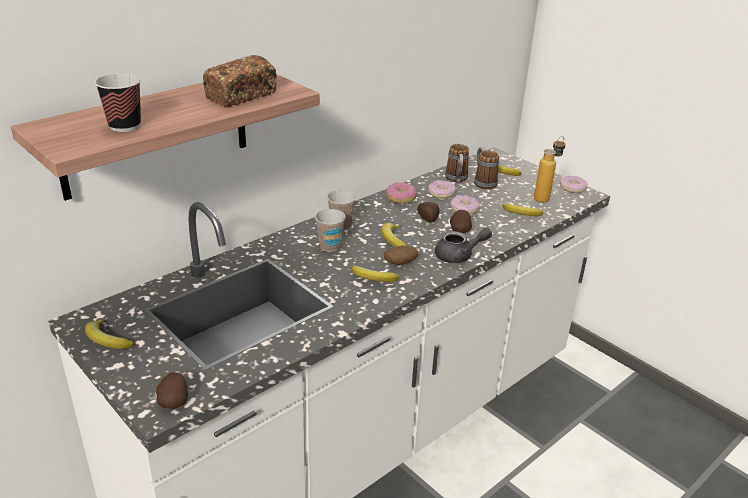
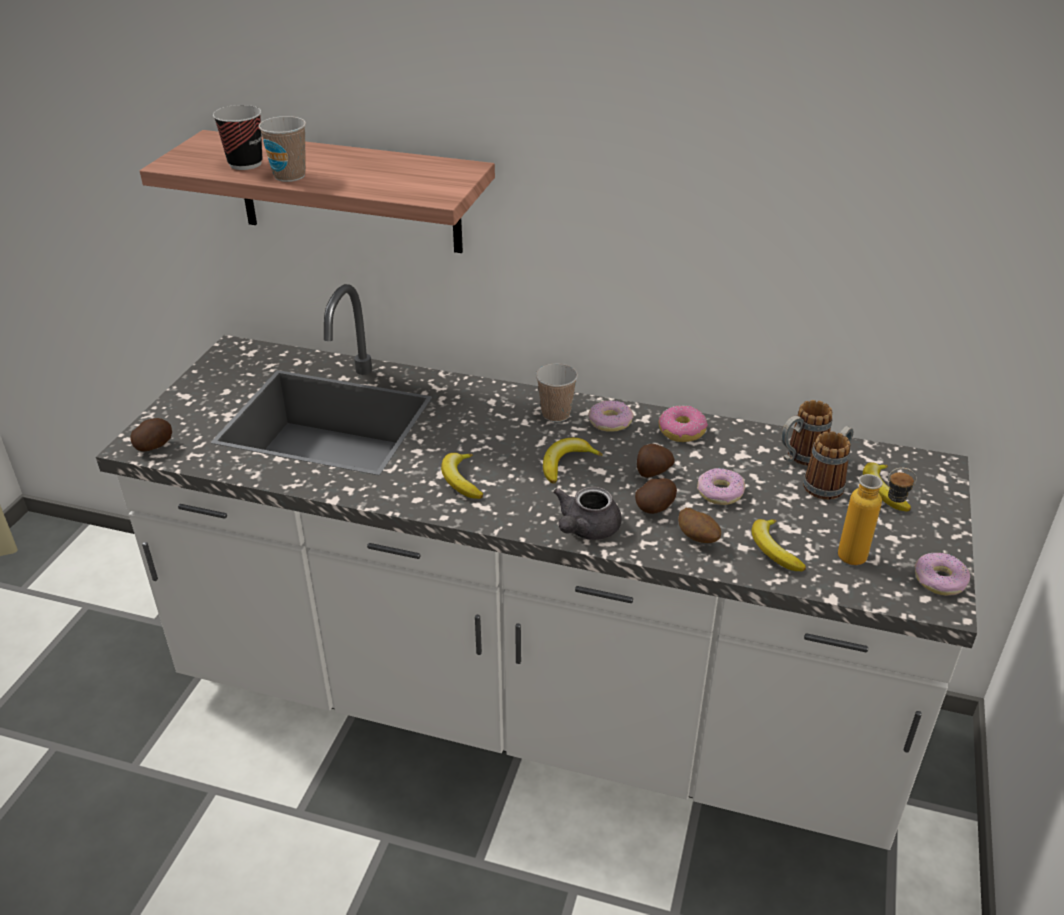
camera: 60 degrees right, 5 degrees up
(107, 340) = (217, 374): banana -> none
(241, 96) = (387, 180): bread -> none
(330, 246) = (500, 424): cup -> cup (289, 176)
(400, 263) = (516, 488): potato -> potato (698, 538)
(441, 193) = (740, 458): donut -> donut (610, 422)
(459, 256) = (585, 529): grey teapot -> grey teapot turned 75 degrees clockwise

